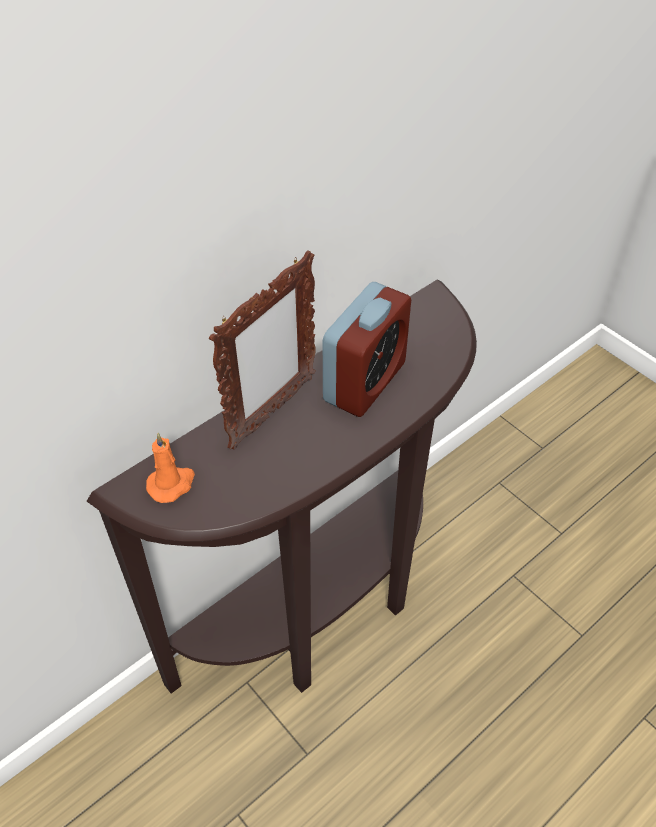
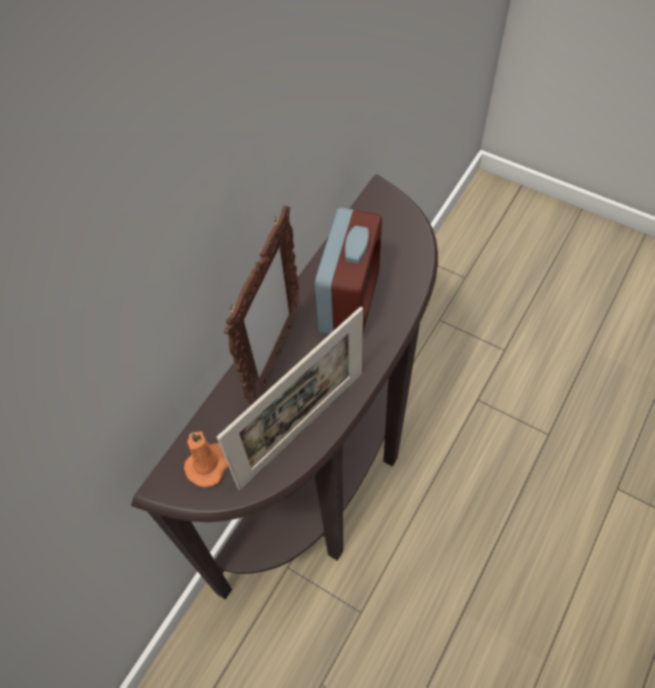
camera: 15 degrees left, 10 degrees up
(272, 479) = (302, 428): none -> picture frame

